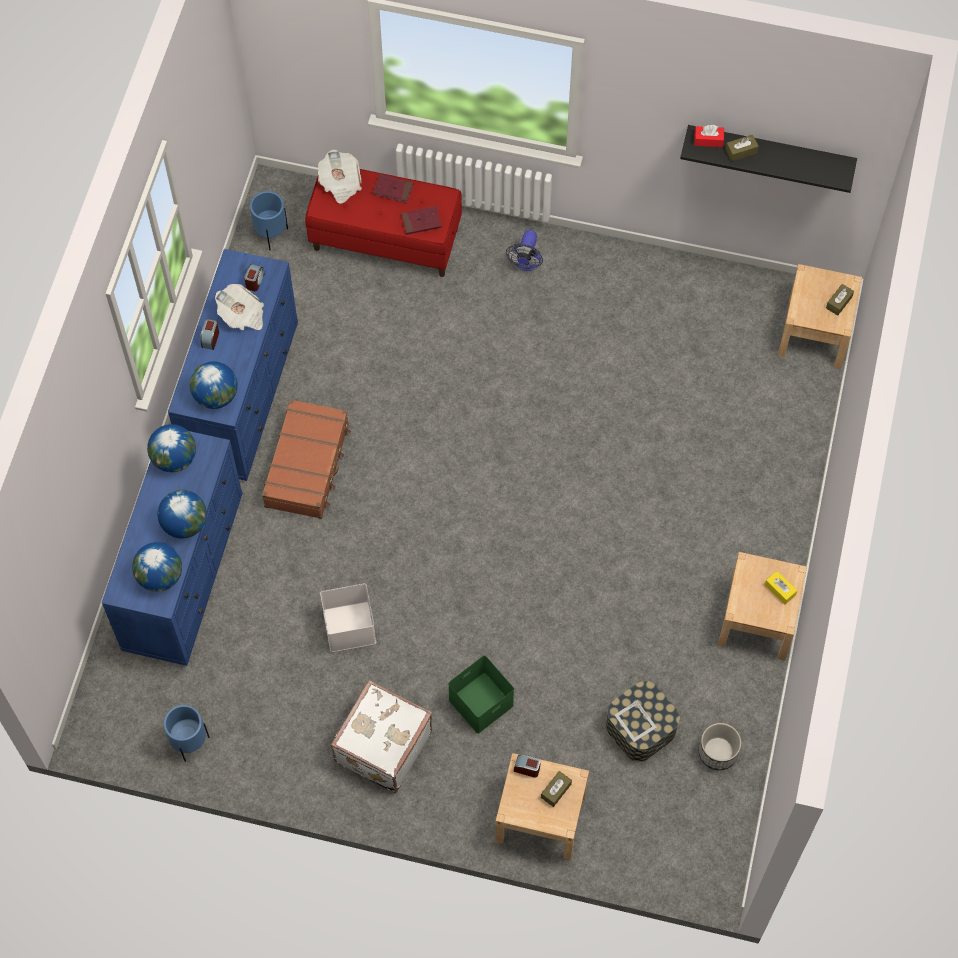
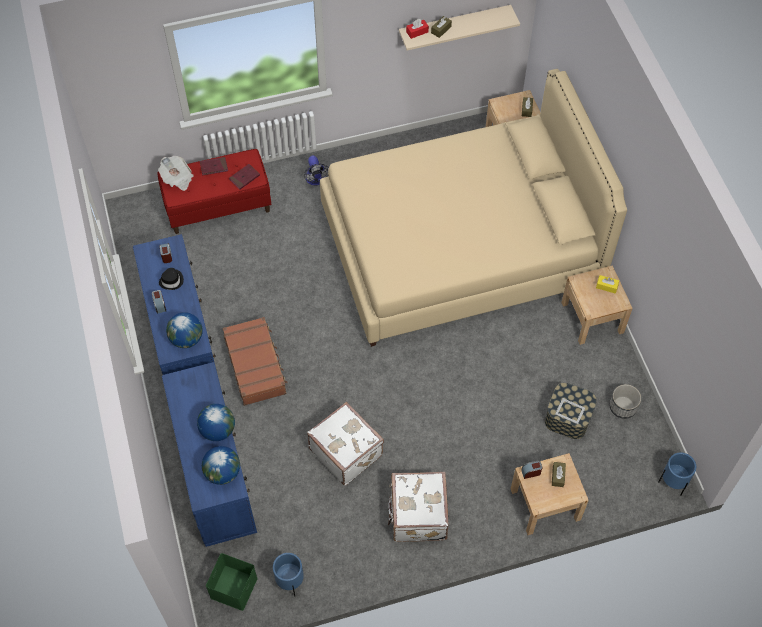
camera: 30 degrees left, 5 degrees down
(174, 459) = (184, 392): globe -> none
(242, 315) = (172, 281): newspaper -> black hat
(271, 235) = (141, 238): blue planter -> blue planter (672, 483)
(348, 626) = (346, 451): white storage box -> white suitcase
(481, 701) = (461, 453): green storage box -> green storage box (233, 586)
(650, 442) = (459, 247): none -> beige bed
(770, 151) = (454, 25): black shelf -> beige shelf

